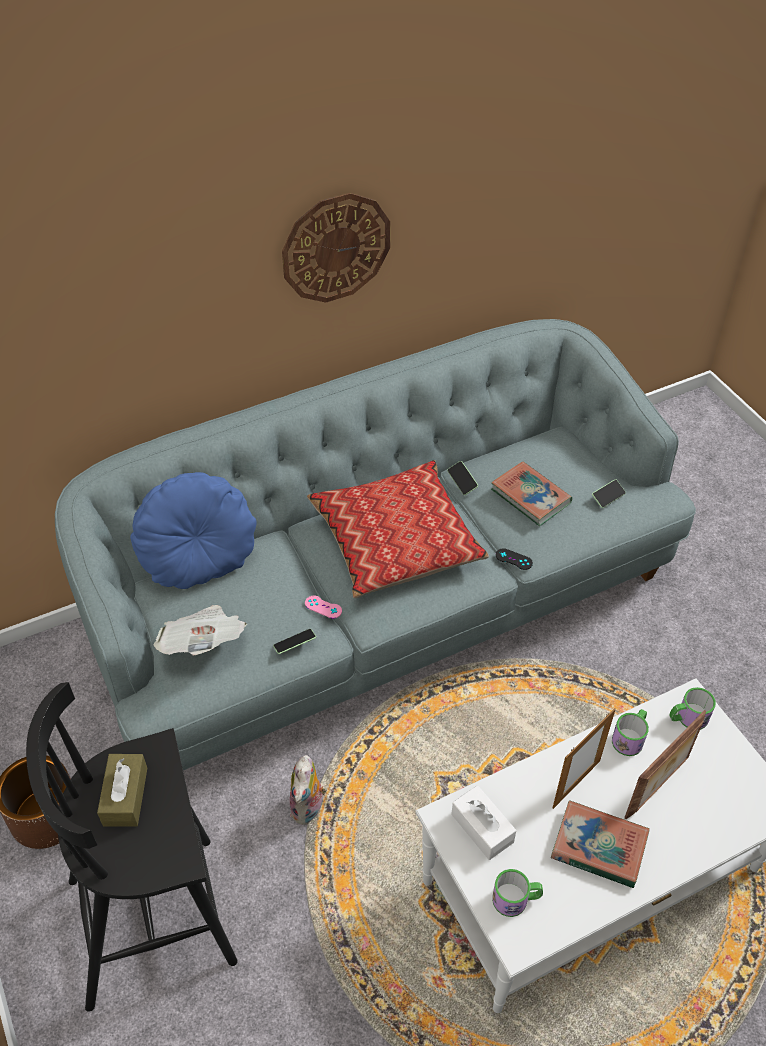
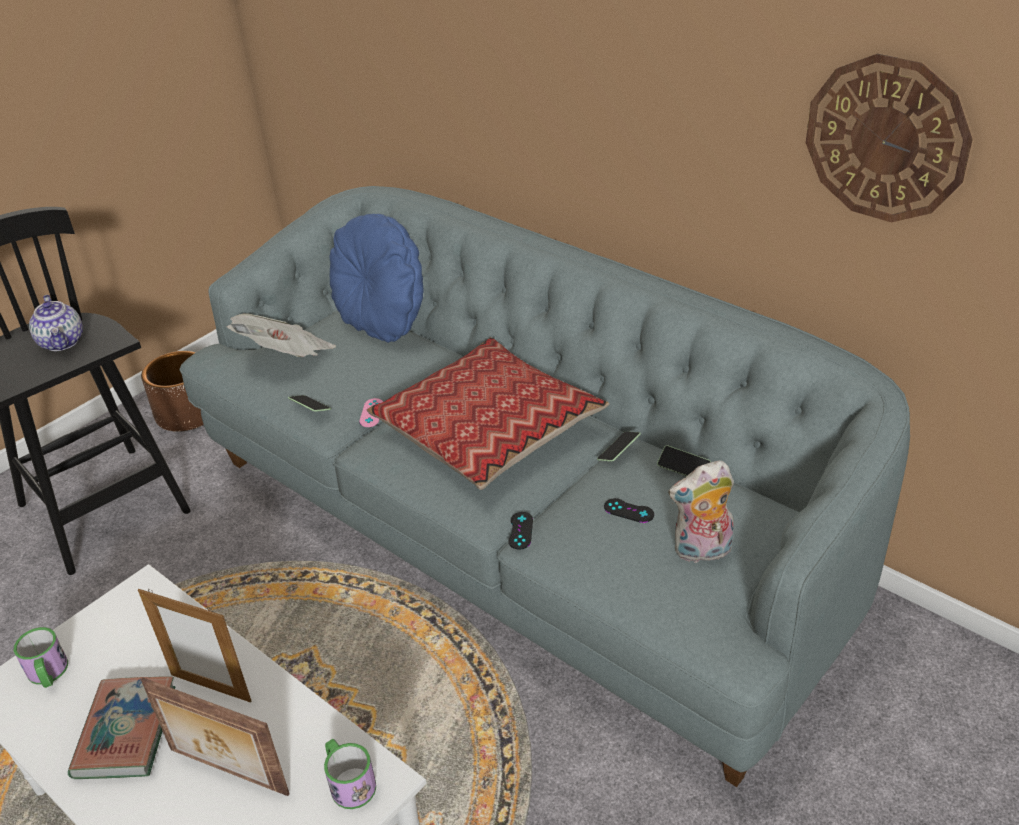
camera: 70 degrees right, 10 degrees down
(125, 796) = (63, 342): brown tissue box -> teapot
(309, 808) = (242, 565): plush toy -> plush toy (702, 552)
(336, 248) = (629, 90): wall clock -> wall clock (886, 139)
(482, 828) = (134, 621): white tissue box -> none
(530, 497) = (628, 511): book -> black game controller
(608, 497) = (685, 585): phone -> phone (683, 469)
(630, 737) = (295, 725): mug -> none

